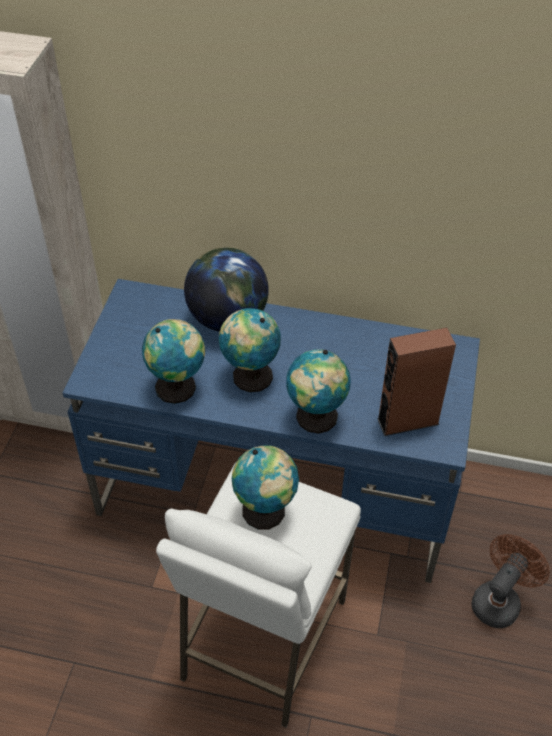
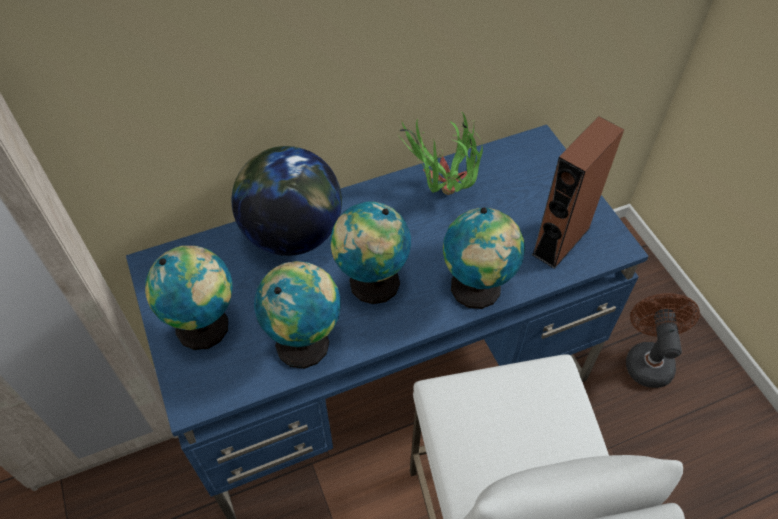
camera: 35 degrees left, 5 degrees up
(266, 512) = (498, 422): globe -> globe (206, 327)
(349, 348) = (442, 197): none -> potted plant

